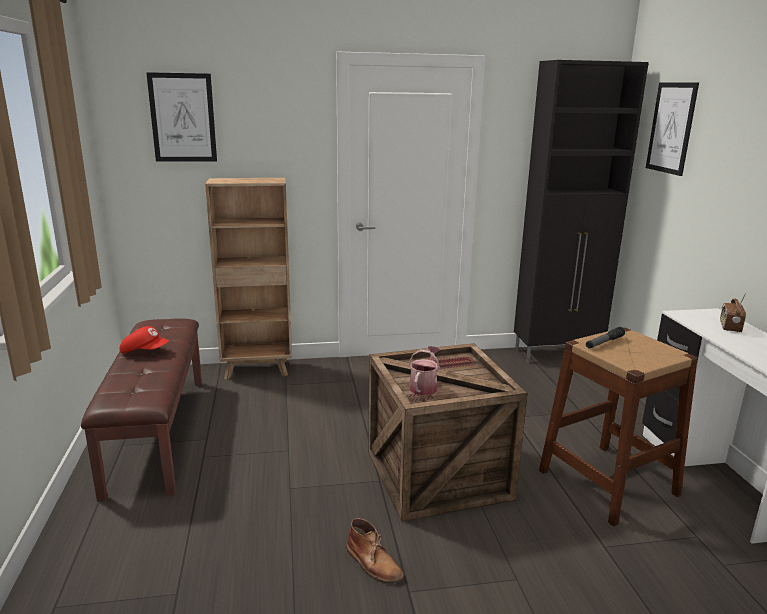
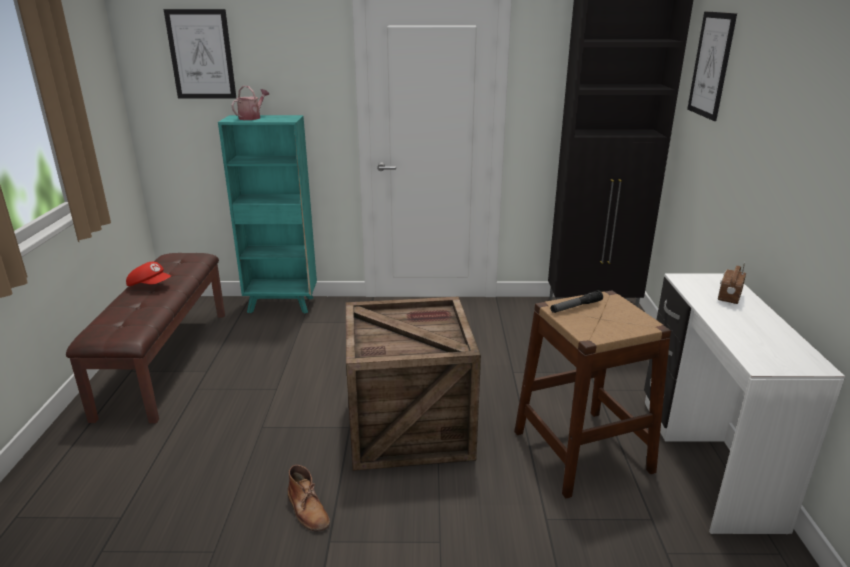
camera: 10 degrees right, 5 degrees up
(258, 370) = (282, 305): brown bookcase -> turquoise bookcase
(424, 386) = (383, 340): watering can -> watering can (252, 117)

